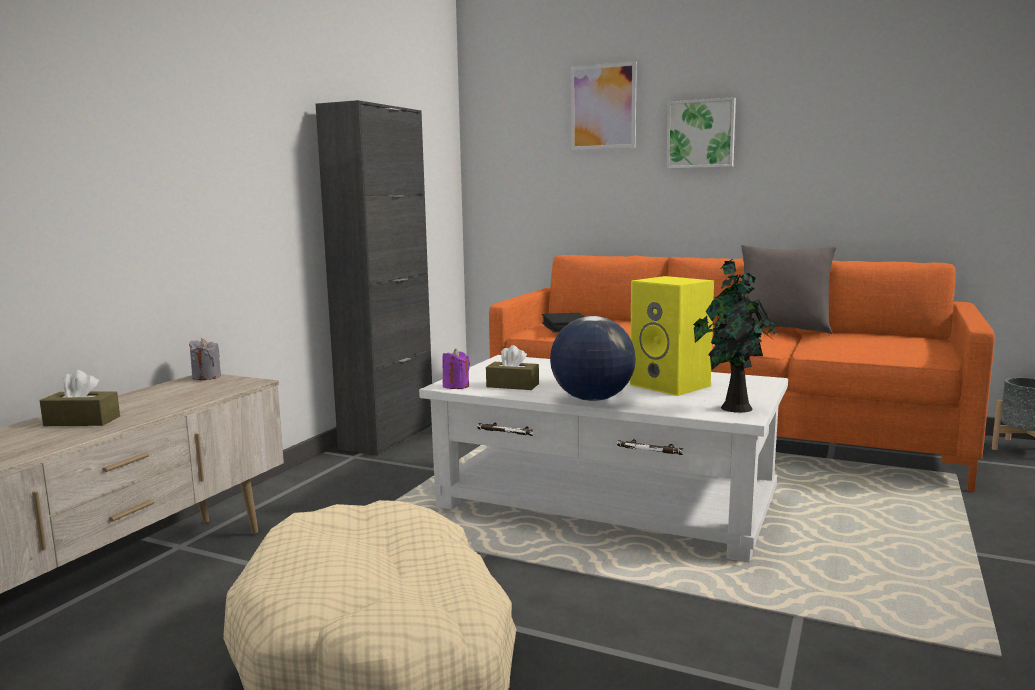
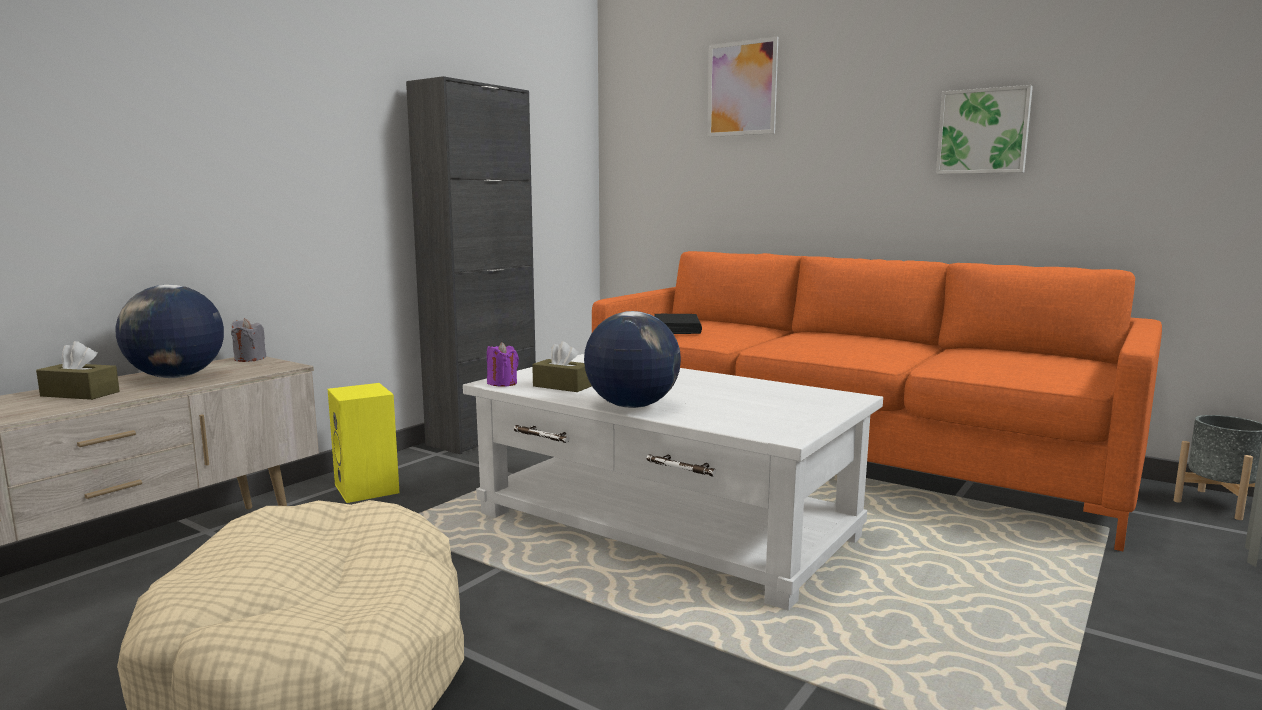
camera: 10 degrees right, 0 degrees up
(156, 399) = (175, 377): none -> globe
(672, 385) = (737, 396): yellow speaker -> yellow speaker (368, 489)
(701, 134) = (846, 117): picture -> picture (983, 131)
(733, 407) = (784, 425): potted plant -> none
(783, 330) = (919, 343): grey pillow -> none

